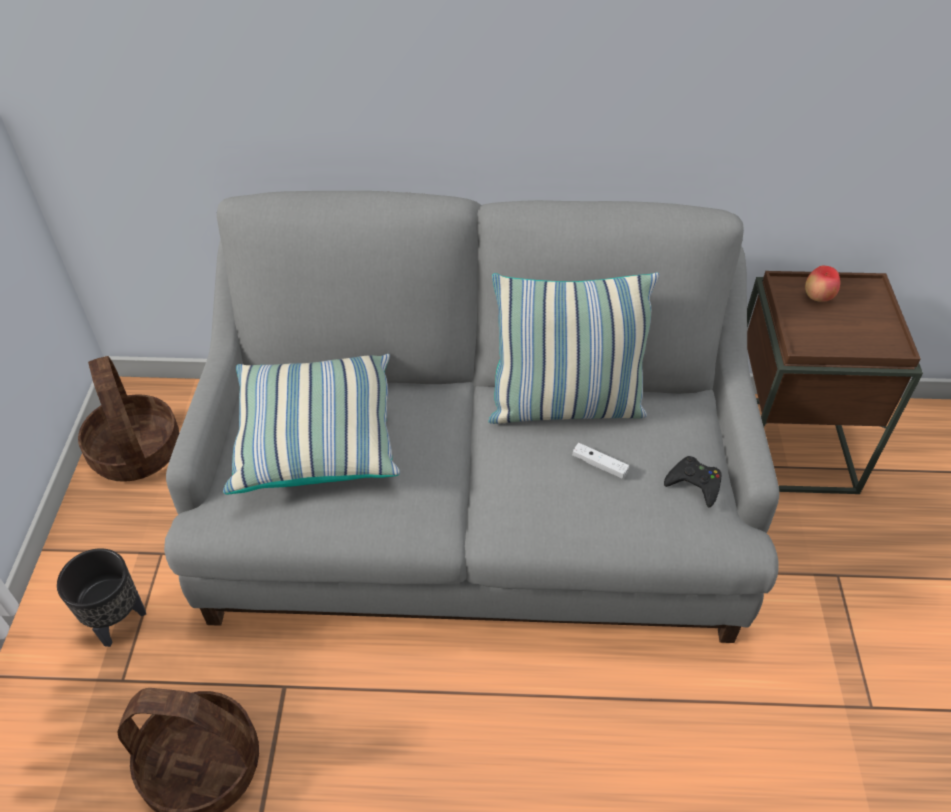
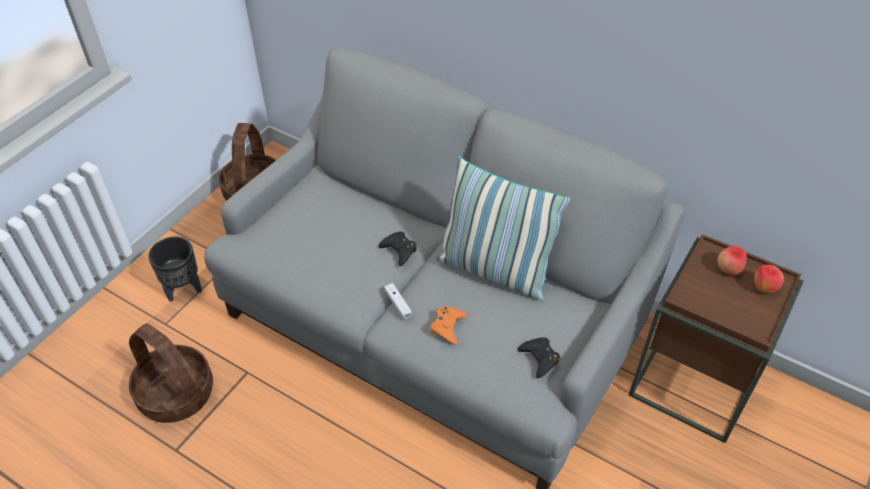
camera: 30 degrees right, 0 degrees up
(316, 439) = (323, 223): pillow -> none
(438, 431) = (399, 250): none -> black game controller
(567, 496) = (447, 327): none -> orange game controller
(599, 465) = (484, 317): white game controller -> white game controller (398, 304)
(864, 302) = (763, 288): none -> apple

